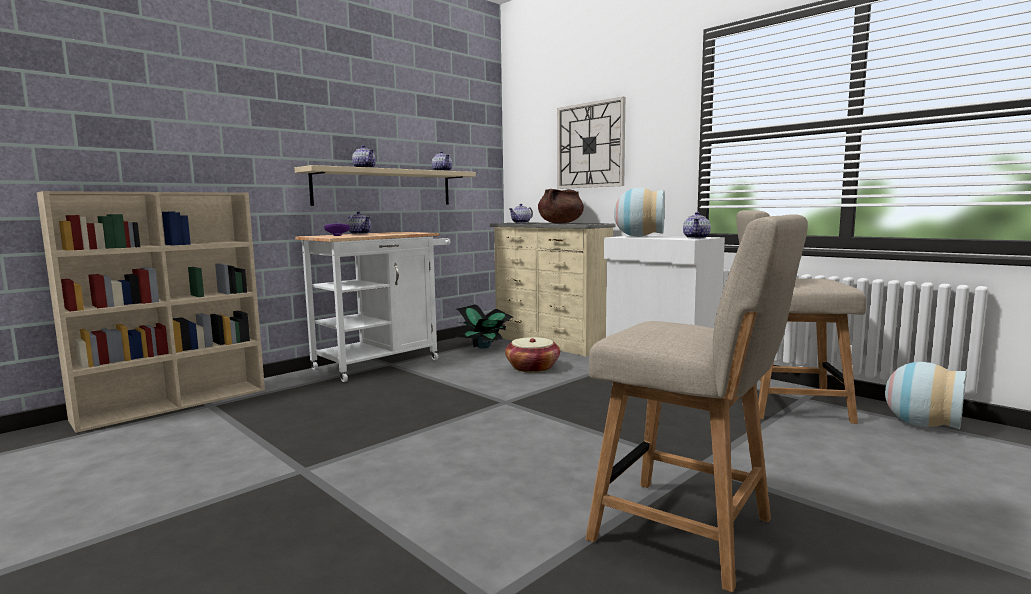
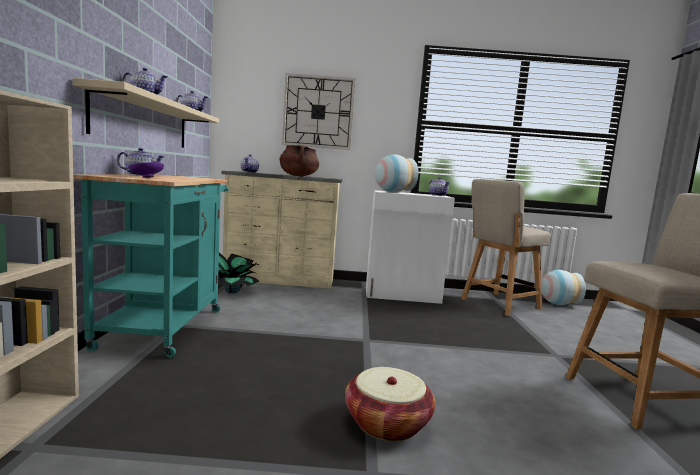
camera: 45 degrees left, 0 degrees up
(383, 362) = (165, 325): white cart -> turquoise cart
(532, 368) = (316, 305): basket -> basket (387, 423)

